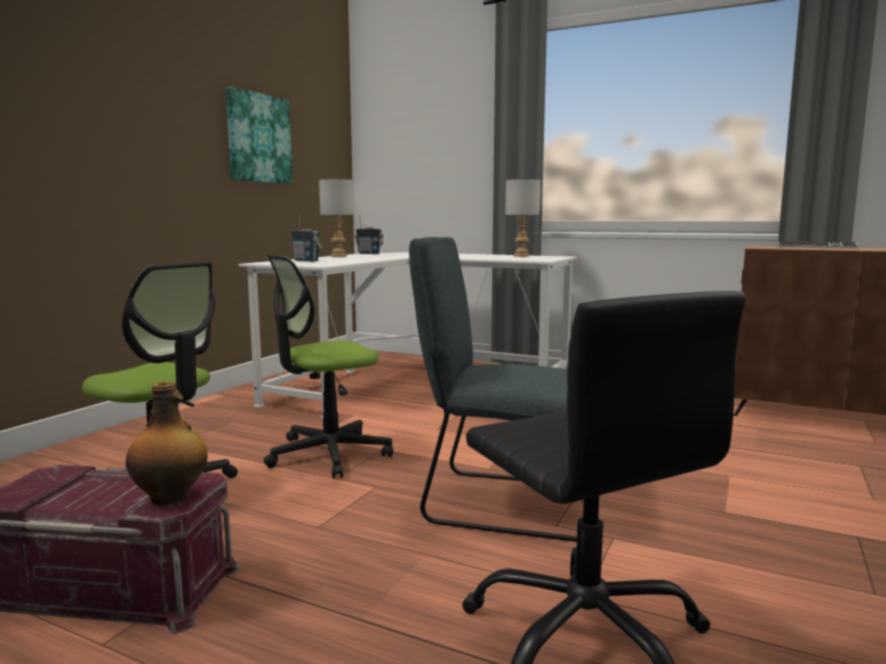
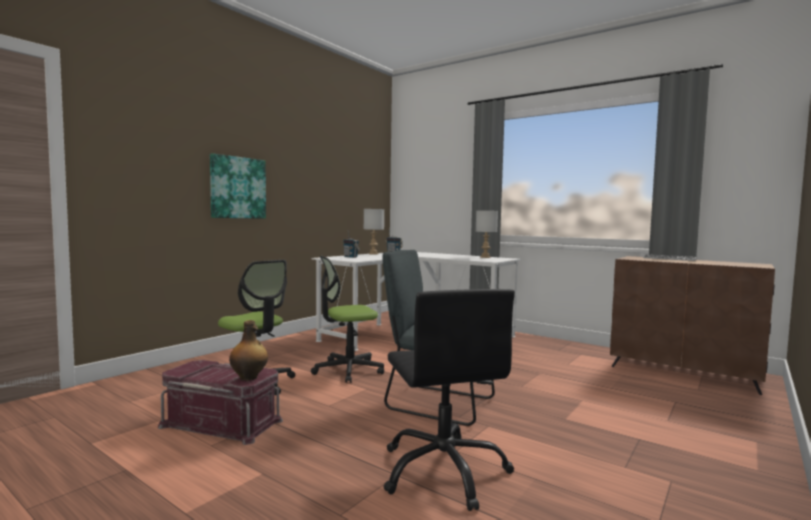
camera: 10 degrees right, 5 degrees down
(258, 138) = (331, 184): picture -> picture (238, 187)

